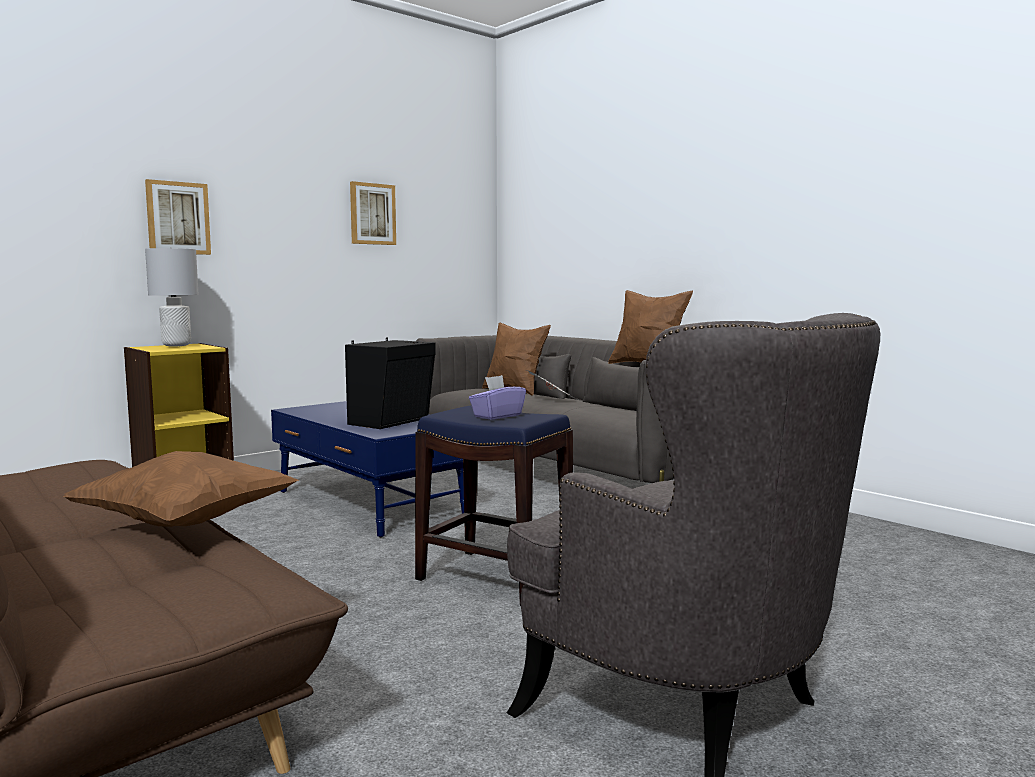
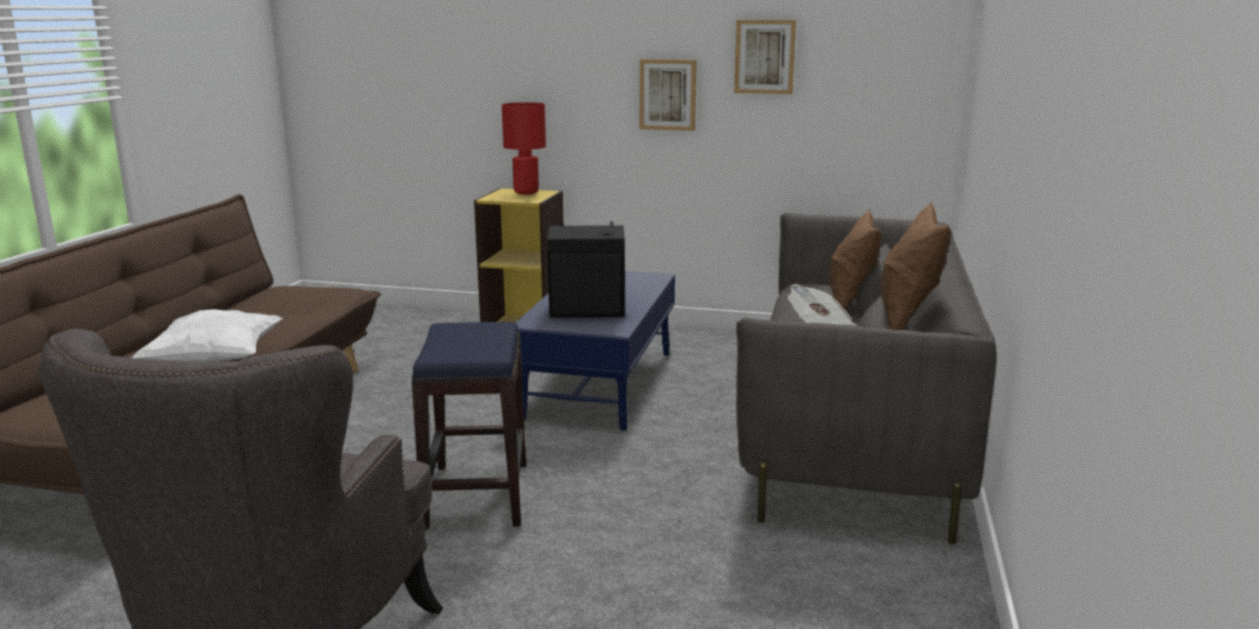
camera: 55 degrees right, 10 degrees up
(177, 346) = (526, 193): grey table lamp -> red table lamp
(178, 218) = (550, 70): picture -> picture (668, 94)
(188, 524) = (215, 361): brown pillow -> white pillow
(497, 416) = (466, 342): purple tissue box -> none

